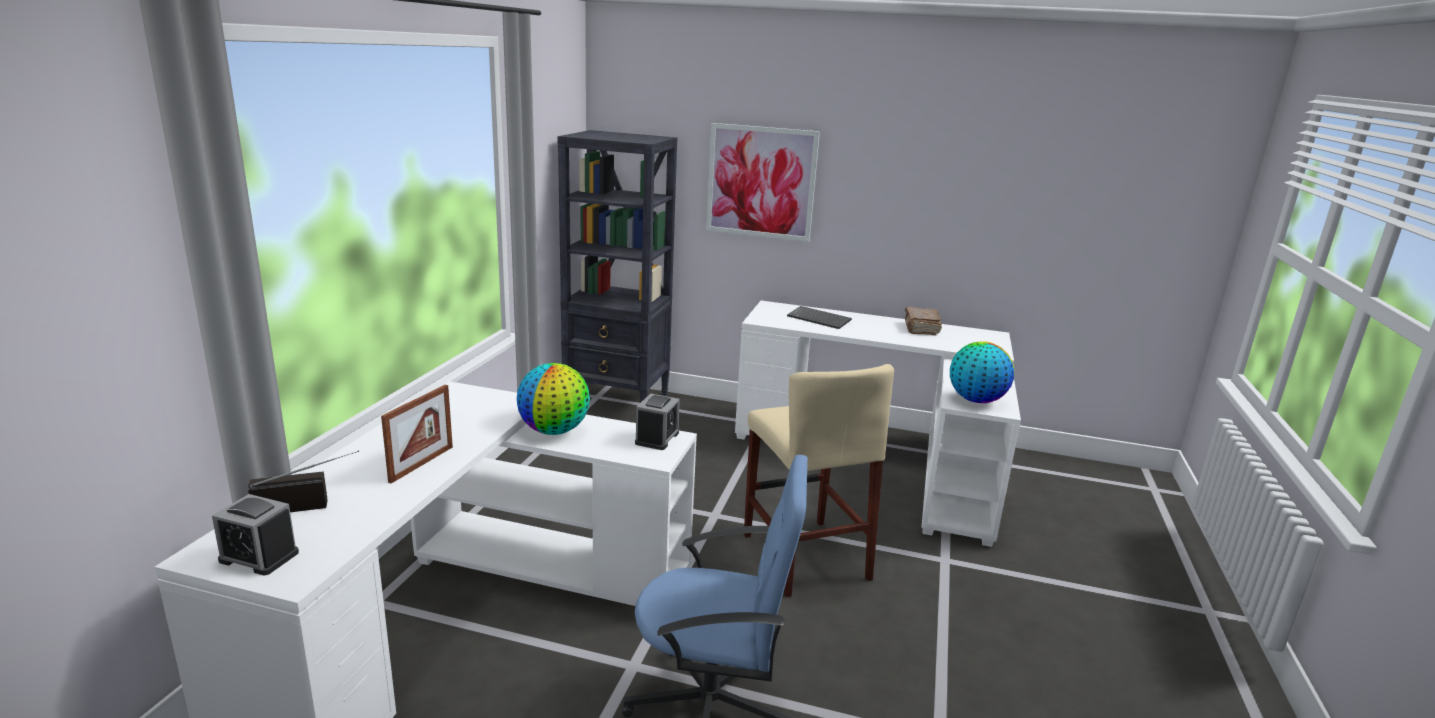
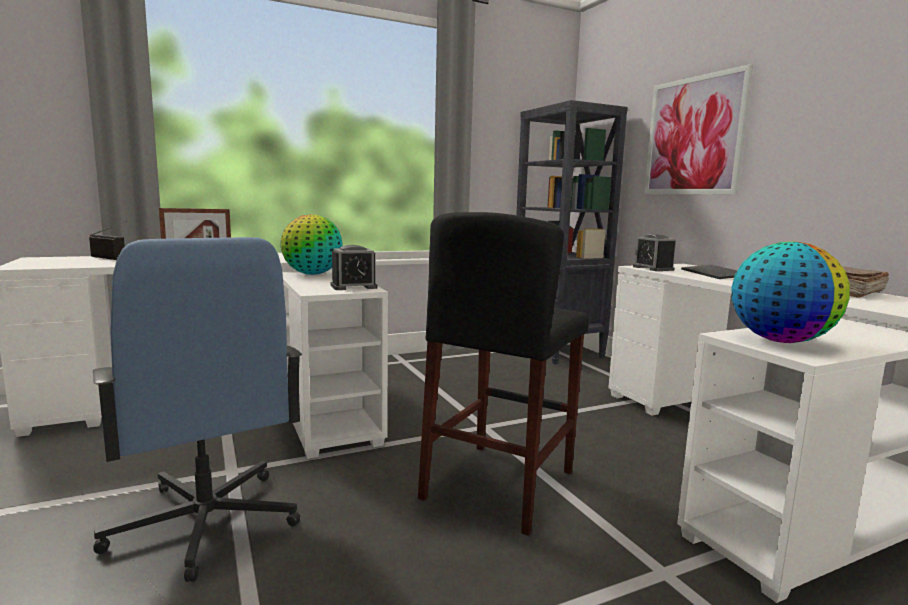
camera: 50 degrees right, 10 degrees down
(259, 557) = (43, 262): alarm clock -> alarm clock (653, 268)
(805, 556) = (499, 484): beige stool -> black stool

